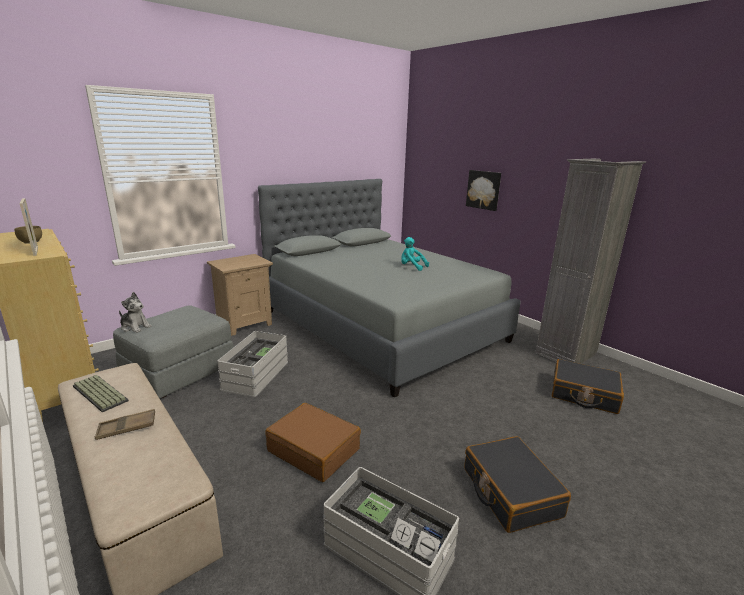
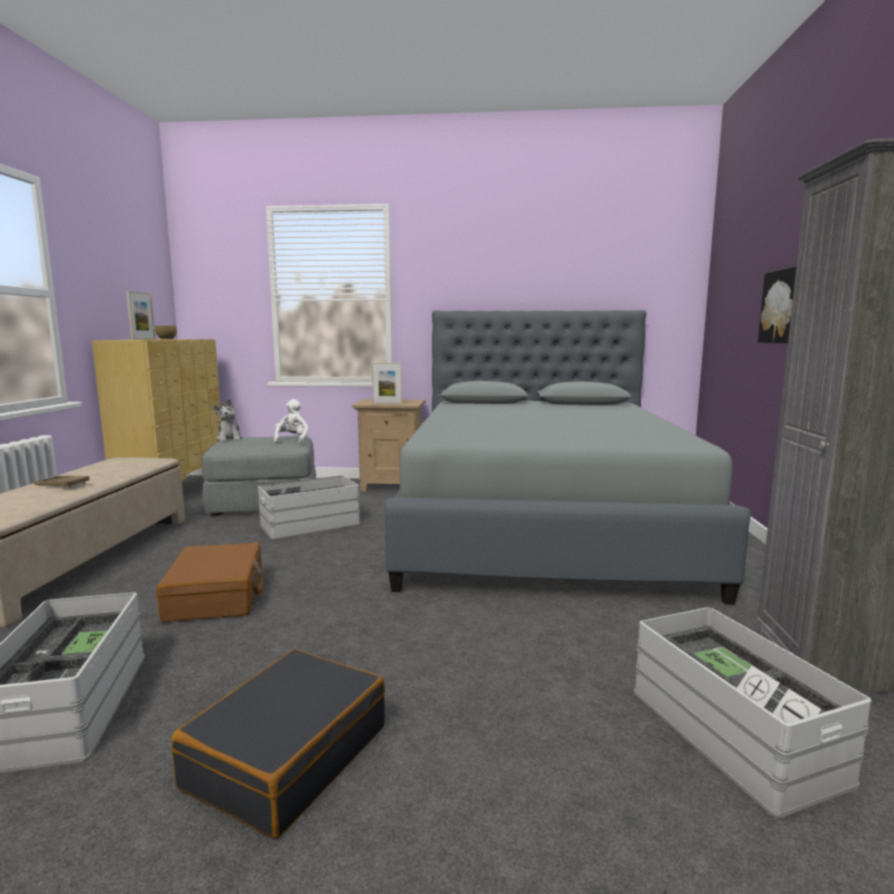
camera: 45 degrees right, 10 degrees down
(98, 394) = (107, 466): keyboard -> none
(198, 313) = (292, 440): none -> white plush toy
(246, 265) = (387, 404): none -> picture frame
(411, 267) = (568, 424): turquoise plush toy -> none
(583, 394) = (735, 732): black suitcase -> grey storage box

